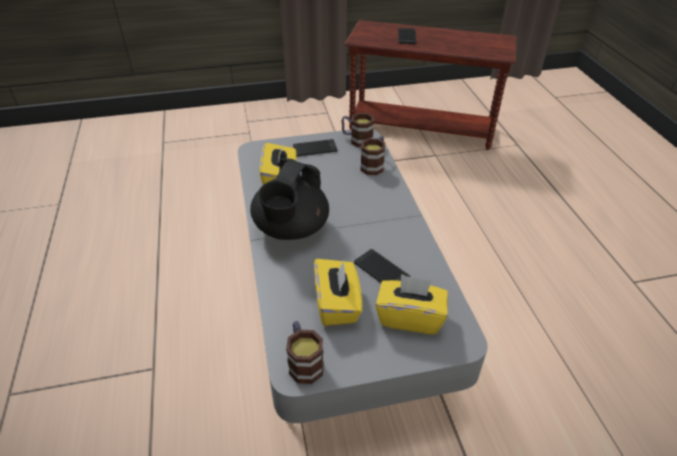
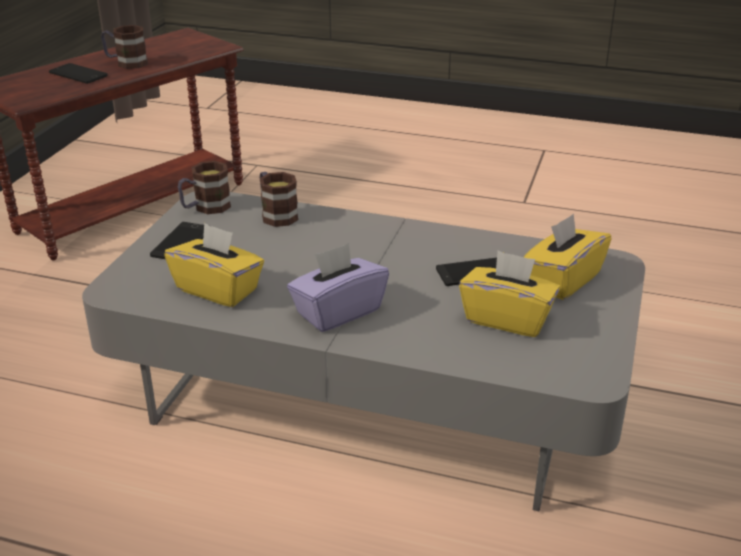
camera: 60 degrees left, 10 degrees down
(291, 229) = (338, 311): black teapot -> purple tissue box
(304, 361) = (581, 369): mug -> mug (126, 63)

